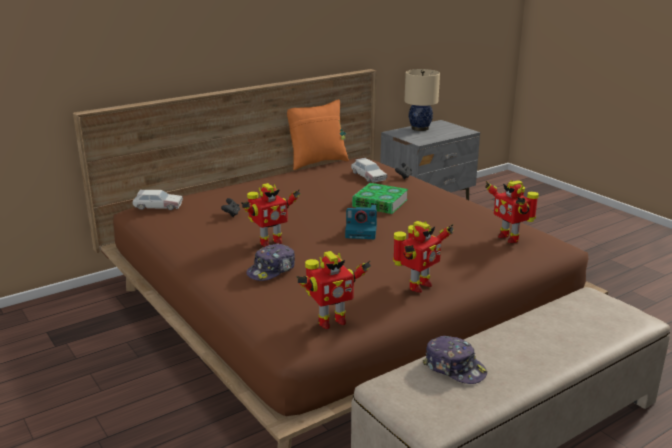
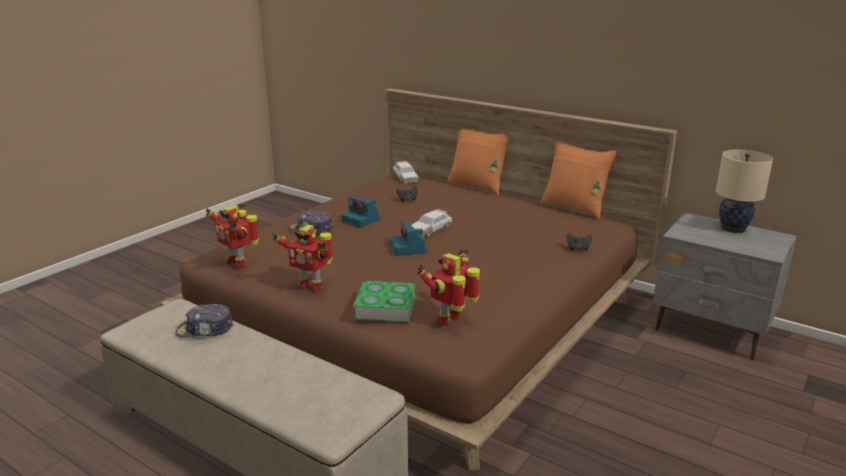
camera: 70 degrees right, 0 degrees up
(219, 184) = (477, 186): none -> orange pillow
(269, 242) = (362, 220): toy robot -> camera
(368, 176) = (558, 232): toy car -> toy car (430, 229)
(380, 203) = (486, 247): book -> book (385, 307)
(454, 368) = (205, 330): cap -> cap turned 60 degrees clockwise

